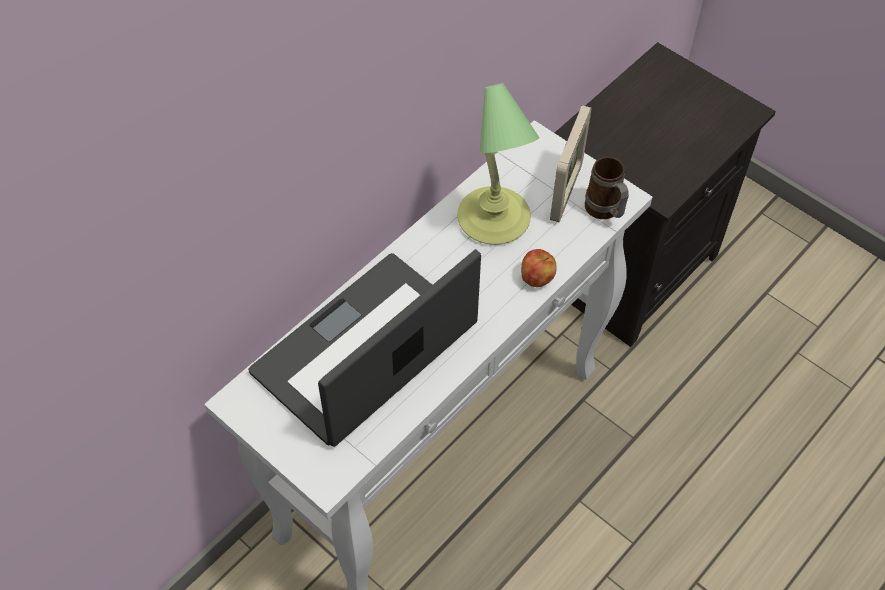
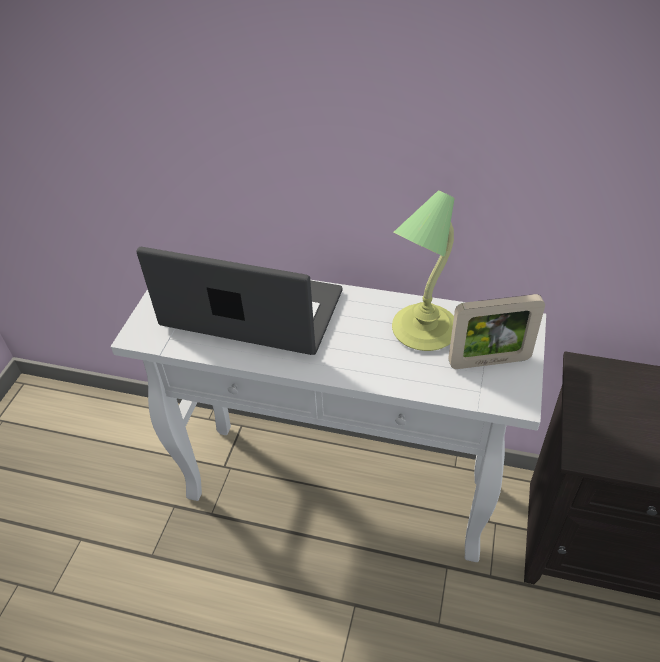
camera: 65 degrees right, 10 degrees down
(537, 278) = (386, 378): apple -> none
(605, 212) = (491, 395): mug -> none

